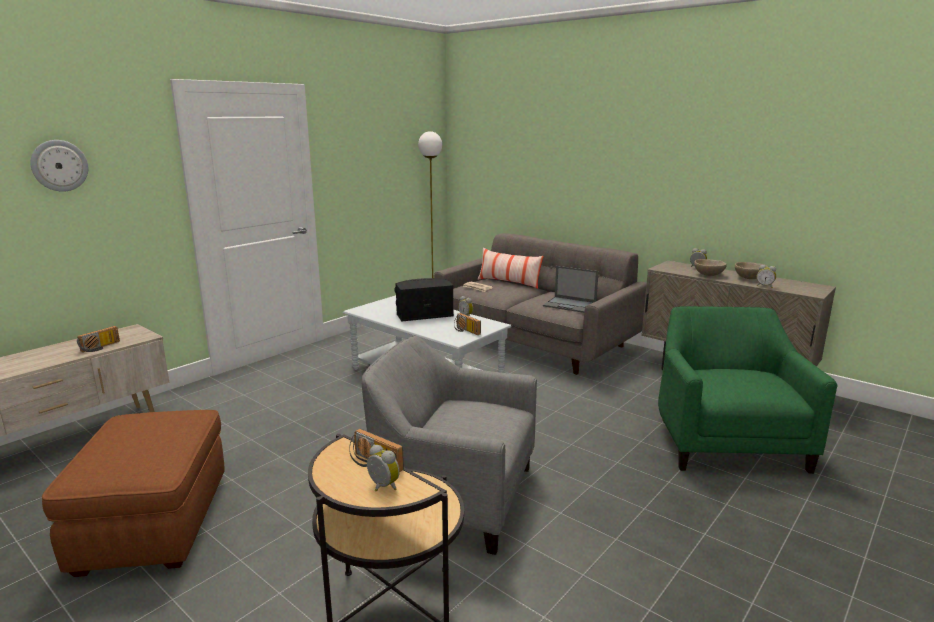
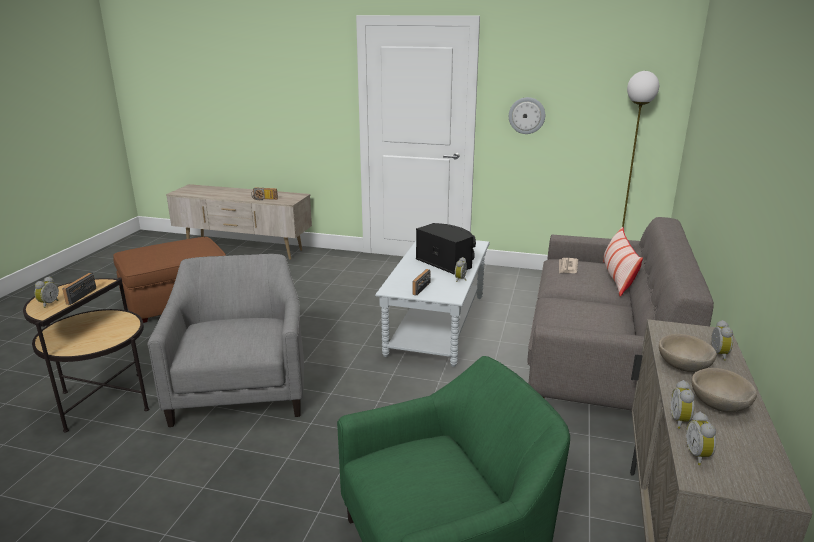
camera: 65 degrees right, 5 degrees up
(59, 165) = (280, 76): wall clock -> wall clock (526, 115)
(570, 305) = (579, 324): laptop -> none
(796, 290) = (699, 456): none -> alarm clock

